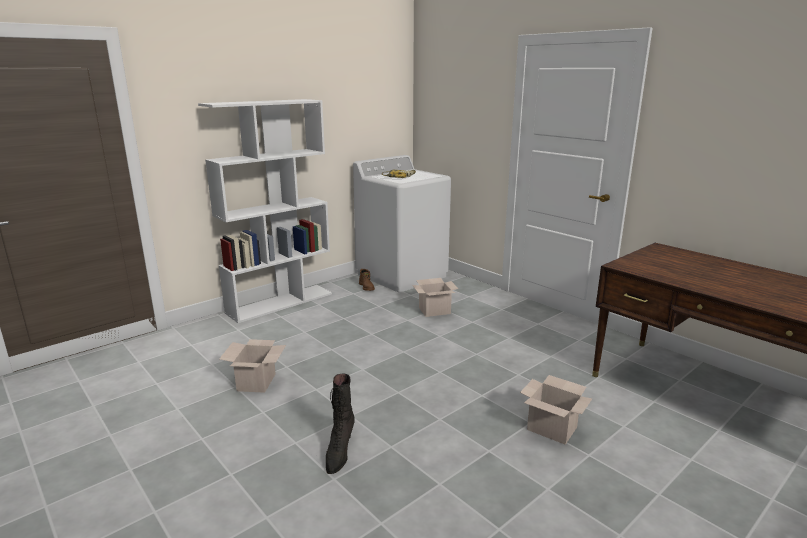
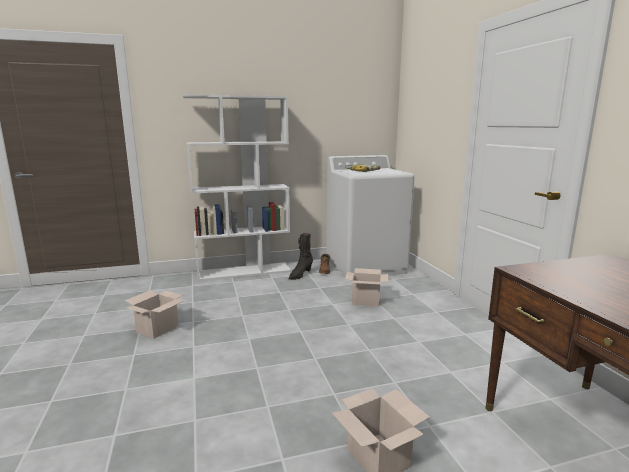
camera: 25 degrees right, 5 degrees down
(339, 452) = (147, 410): black boot -> black boot (300, 275)

